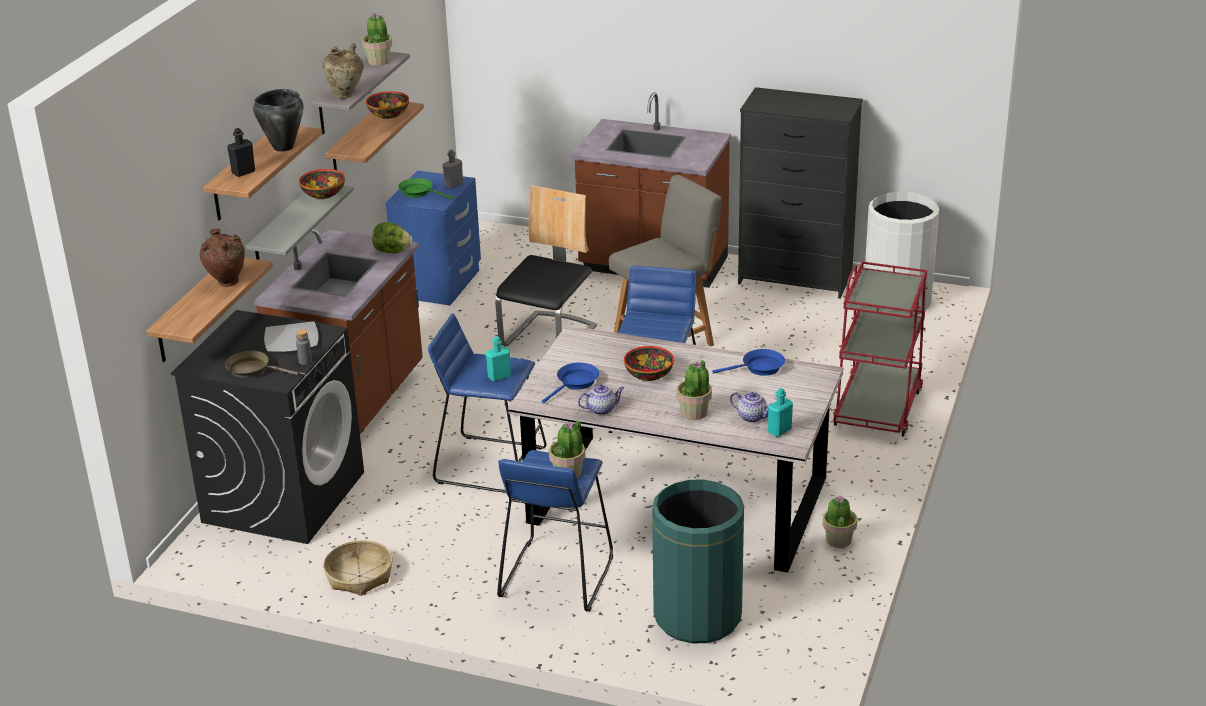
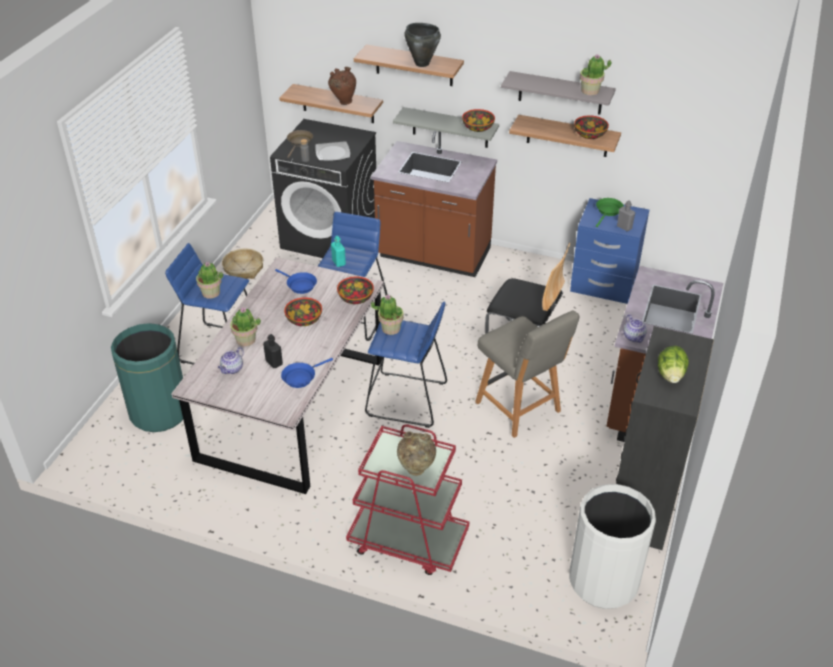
camera: 90 degrees right, 10 degrees up
(243, 172) = (384, 54): black bottle -> black bottle (274, 363)
(346, 95) = (521, 82): beige vase -> beige vase (416, 471)
(392, 251) = (461, 186): lettuce -> lettuce (670, 375)
(602, 341) = (356, 298): none -> bowl
(602, 409) = (262, 297): teapot -> teapot (634, 337)
(759, 368) = (301, 377): blue frying pan -> blue frying pan turned 60 degrees clockwise
(779, 431) = (209, 382): turquoise bottle -> none
(838, 540) = (222, 493): potted plant -> potted plant (390, 328)

